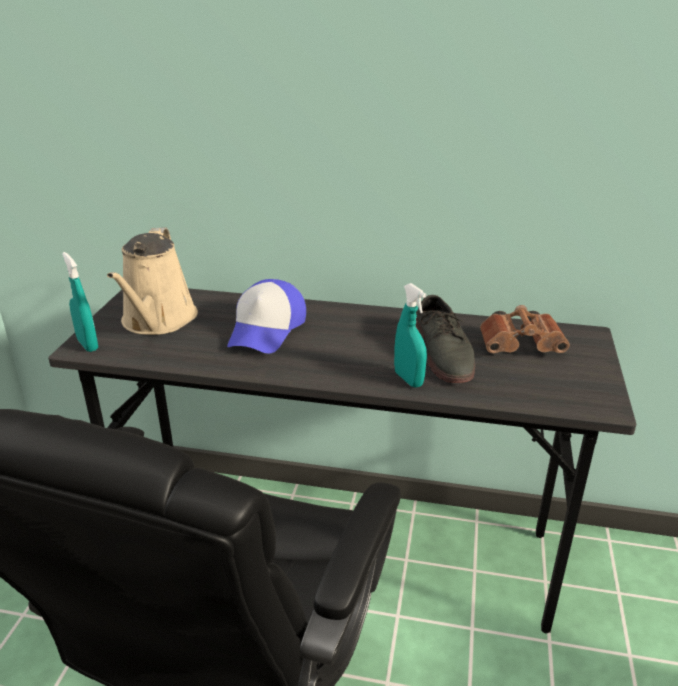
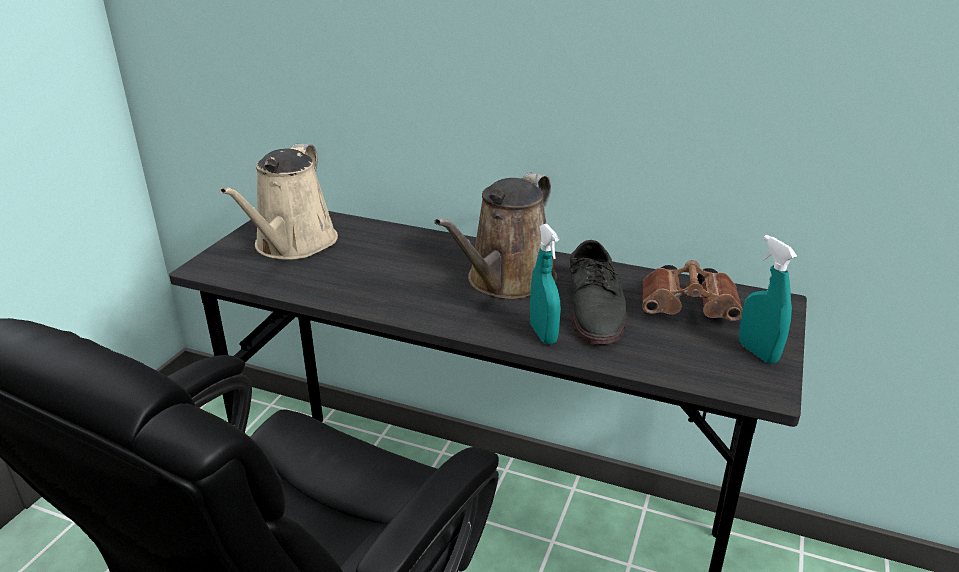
camera: 10 degrees right, 0 degrees up
(87, 345) = (212, 264): turquoise spray bottle -> turquoise spray bottle (757, 352)
(267, 329) = (405, 264): cap -> none
(361, 337) = (506, 281): none -> brown watering can

